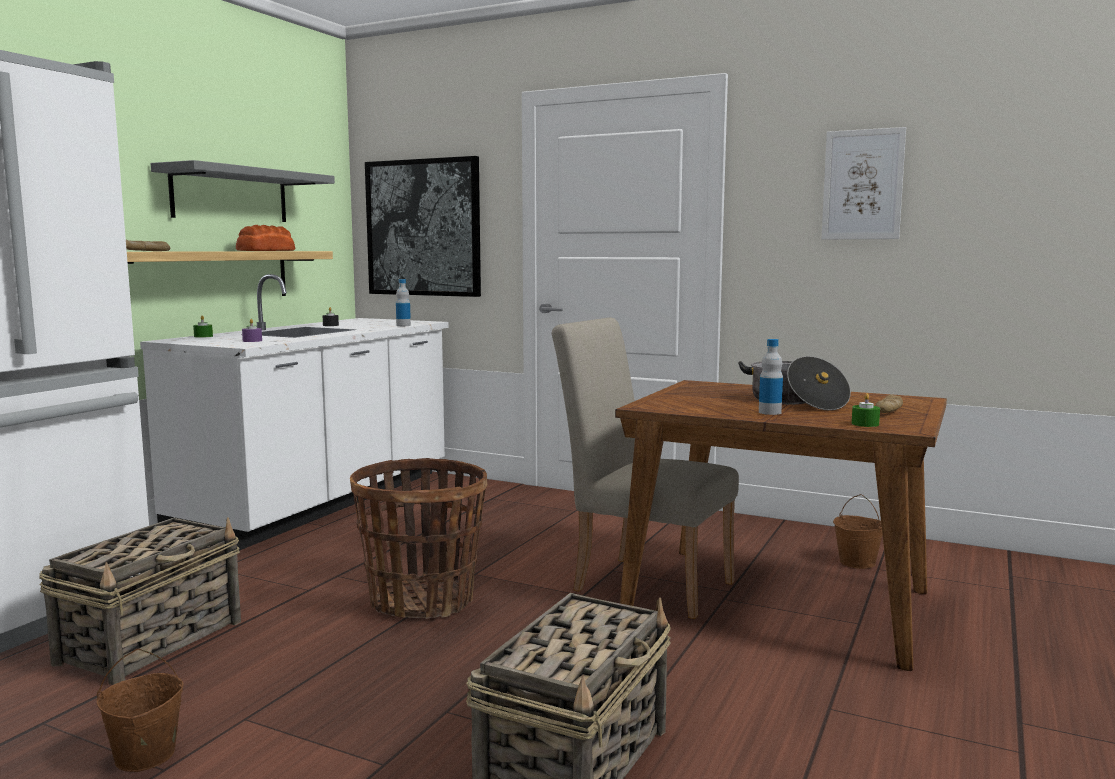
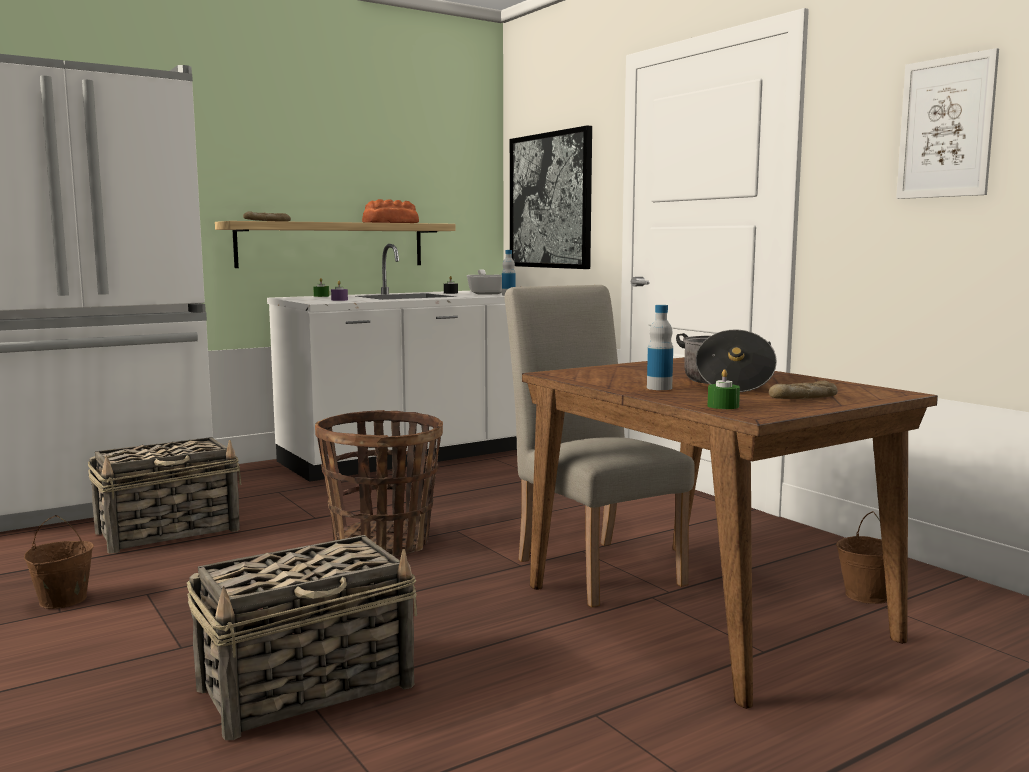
camera: 30 degrees right, 0 degrees up
(230, 195) = (365, 174): grey shelf -> none
(369, 324) = (486, 293): none -> frying pan

